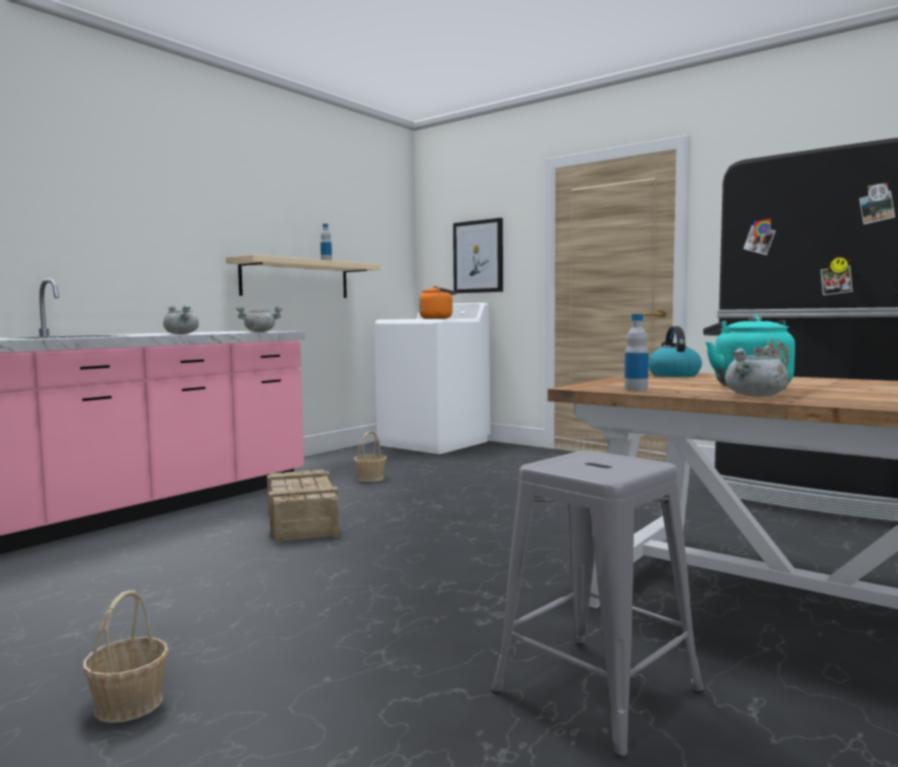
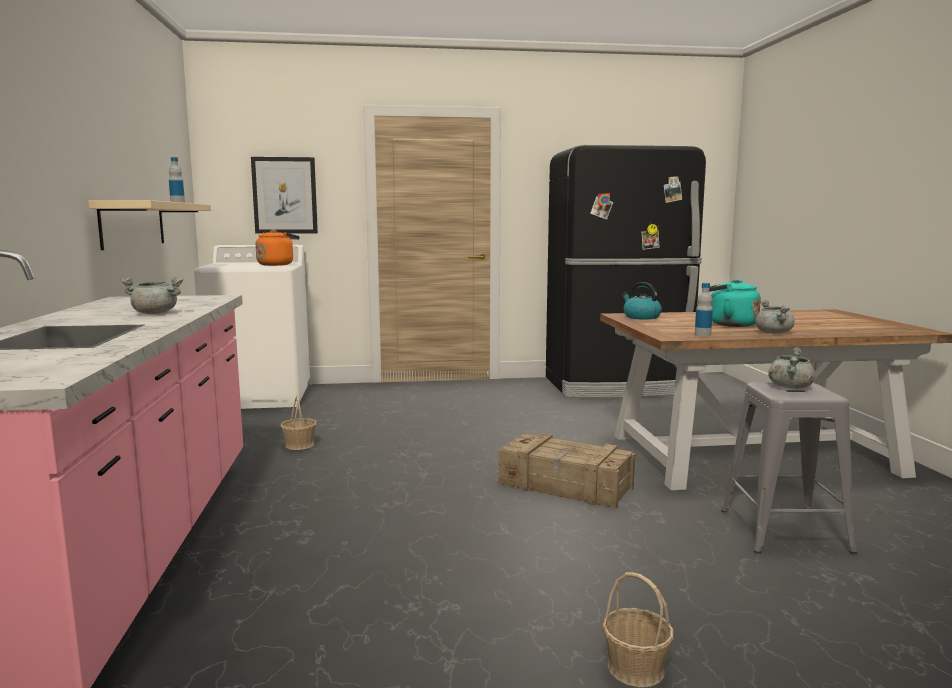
camera: 45 degrees left, 5 degrees up
(260, 332) = (203, 300): grey cooking pot -> grey cooking pot (790, 387)
(301, 521) = (353, 501): crate -> crate (566, 486)

